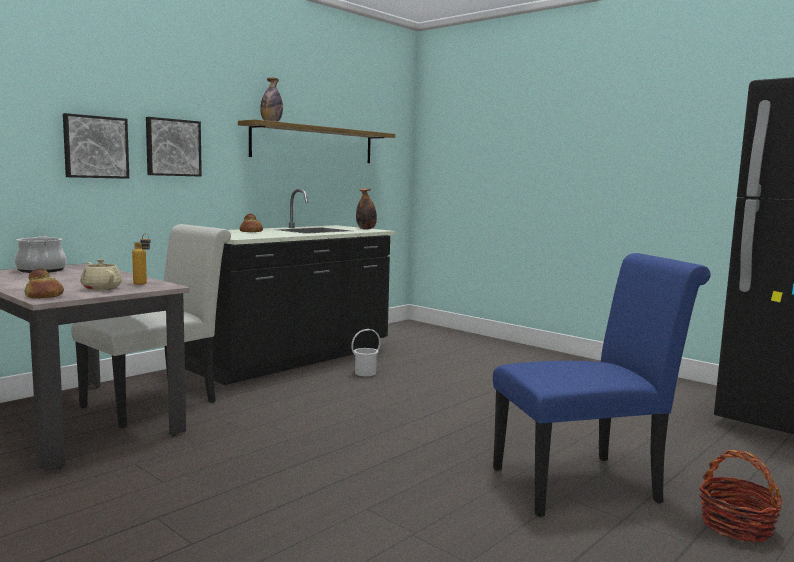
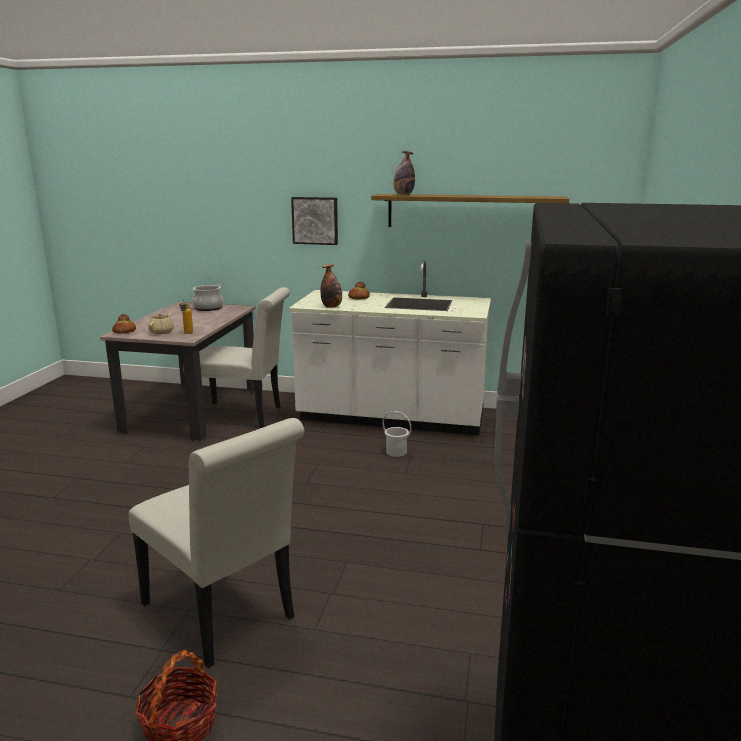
camera: 60 degrees right, 10 degrees up
(95, 147) = (256, 222): picture -> none
(292, 359) = (391, 417): black counter -> white counter
(366, 229) = (474, 310): bottle -> bottle (331, 307)
(585, 484) = (223, 616): blue chair -> white chair

